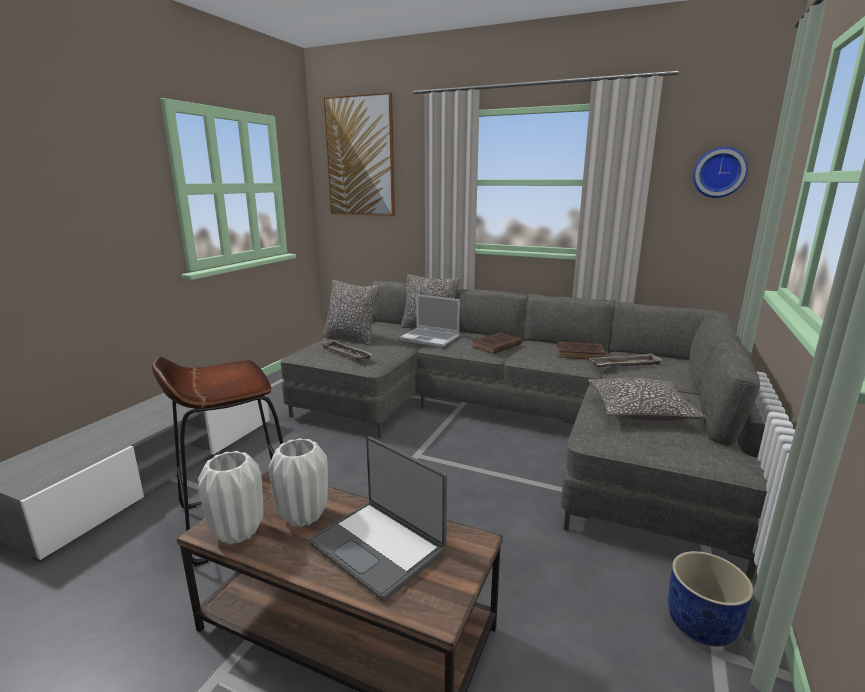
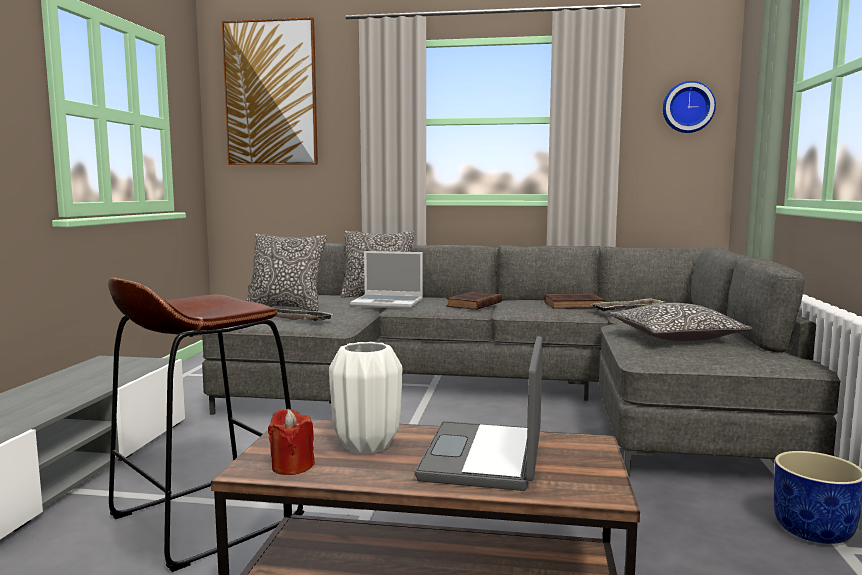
camera: 15 degrees left, 10 degrees down
(237, 532) = (292, 466): white vase -> red candle
(379, 547) = (485, 457): laptop -> laptop turned 75 degrees clockwise

